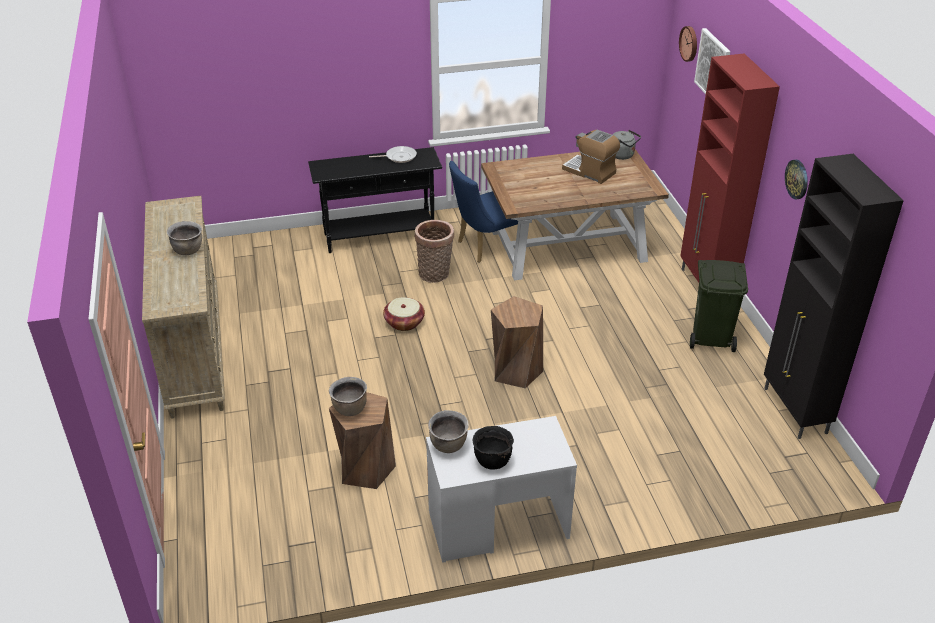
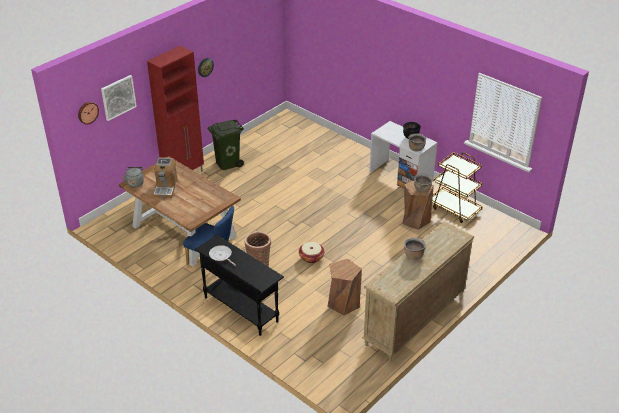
camera: 125 degrees left, 0 degrees up
(339, 538) = (454, 209): none -> brown cart
(516, 371) = (309, 207): brown stool -> brown stool (343, 303)
(795, 411) = (259, 131): black cabinet -> none

